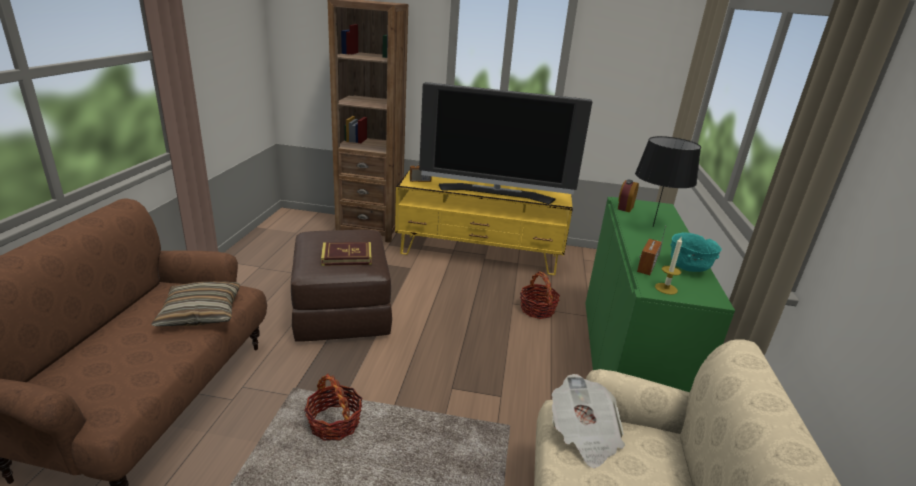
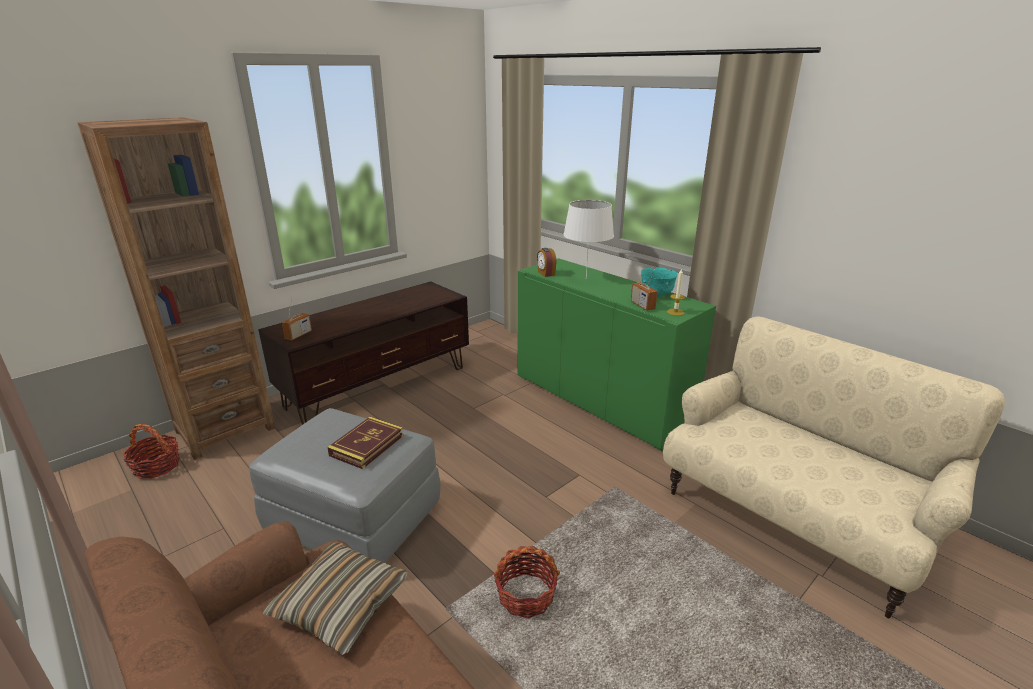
camera: 50 degrees left, 0 degrees up
(342, 311) = (356, 517): brown ottoman -> grey ottoman
(479, 254) = (379, 387): yellow tv stand -> brown tv stand
(496, 193) = (390, 312): television -> none
(537, 310) = (496, 401): basket -> basket (157, 466)
(584, 435) = (722, 436): newspaper -> none
(652, 226) = (586, 278): black table lamp -> white table lamp

